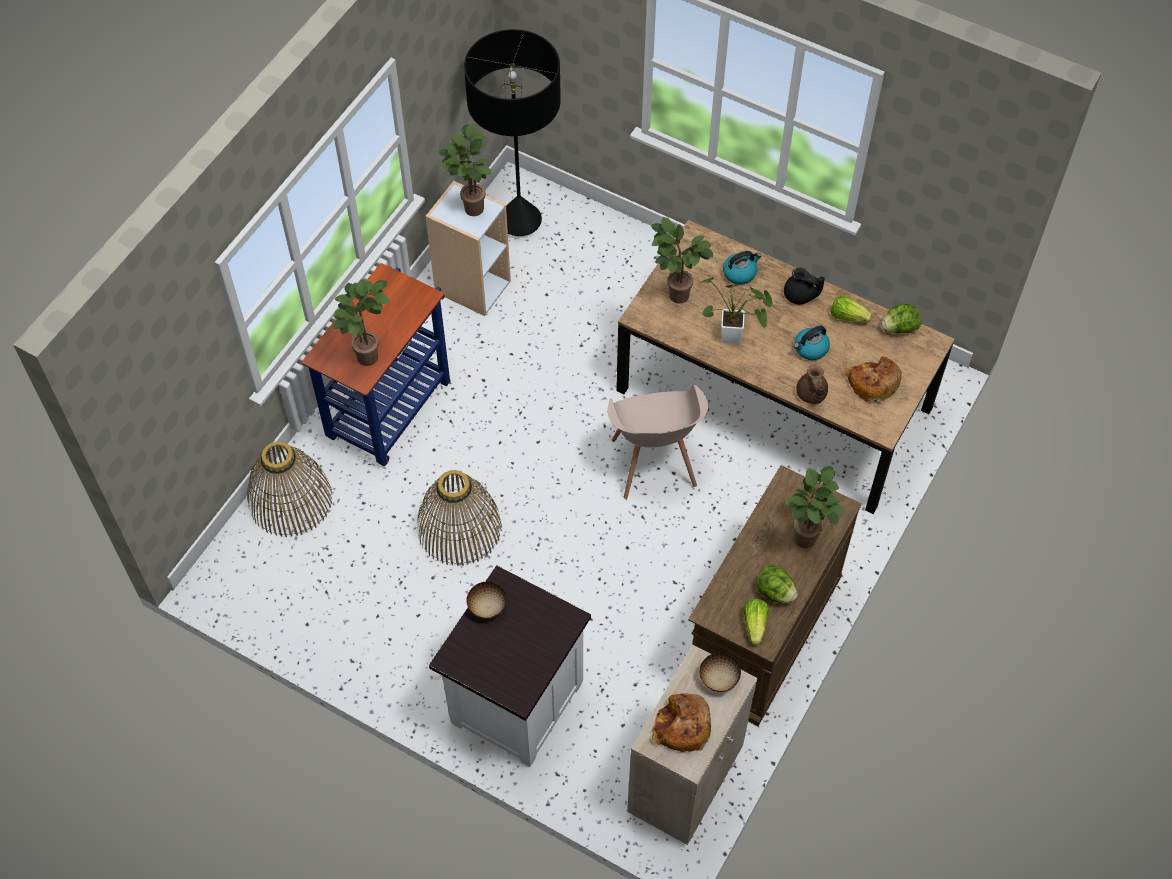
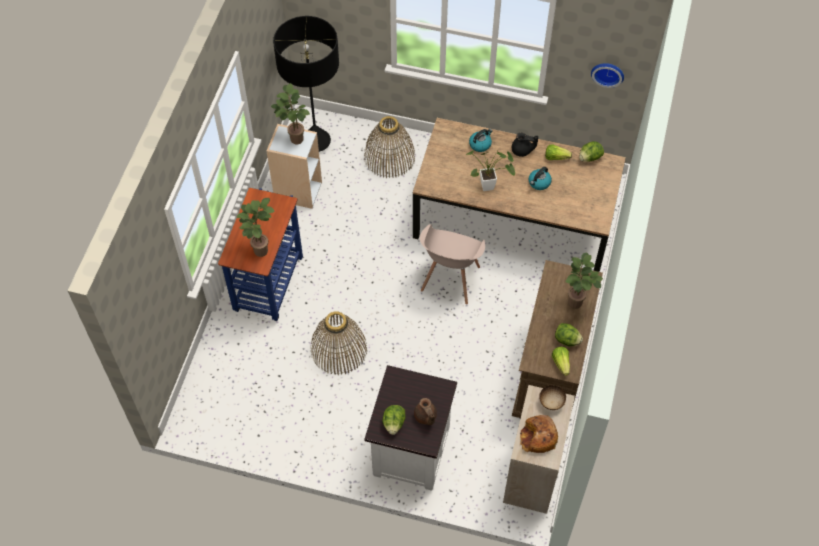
camera: 15 degrees left, 0 degrees up
(290, 500) = (221, 357): basket -> basket (389, 157)
(478, 653) = (394, 423): none -> lettuce
(486, 607) = (389, 393): bowl -> none
(653, 464) = (450, 279): beige chair -> beige chair turned 45 degrees clockwise
(675, 296) = (444, 168): potted plant -> none
(811, 395) = (548, 212): brown teapot -> brown teapot (425, 417)
(872, 382) = (584, 195): bread -> none
(950, 204) = (608, 73): none -> wall clock

